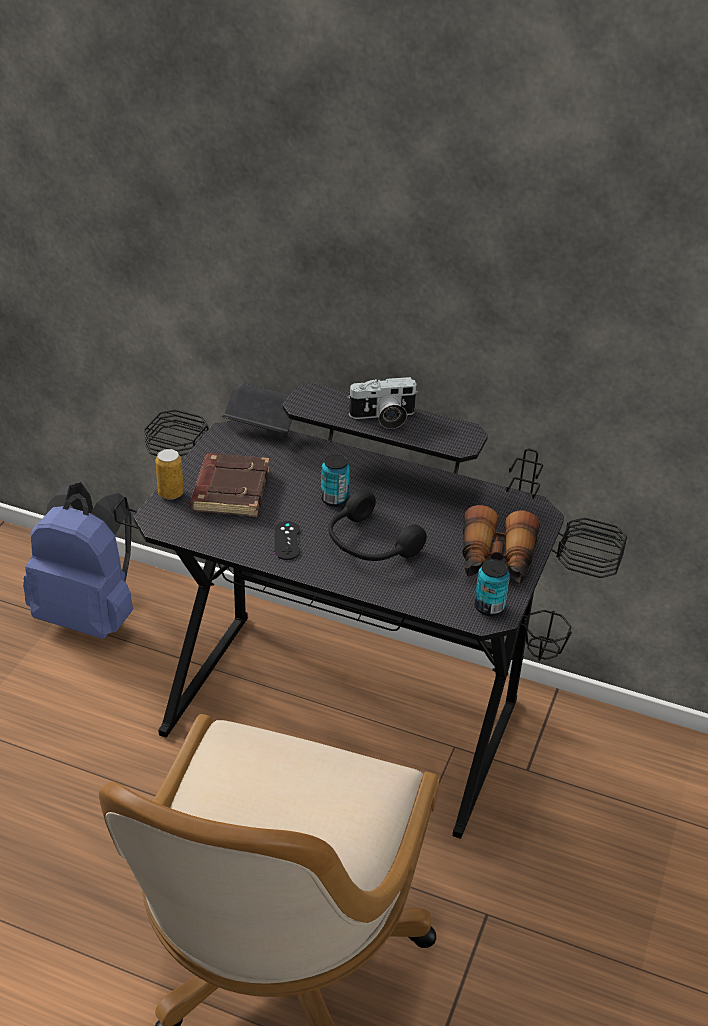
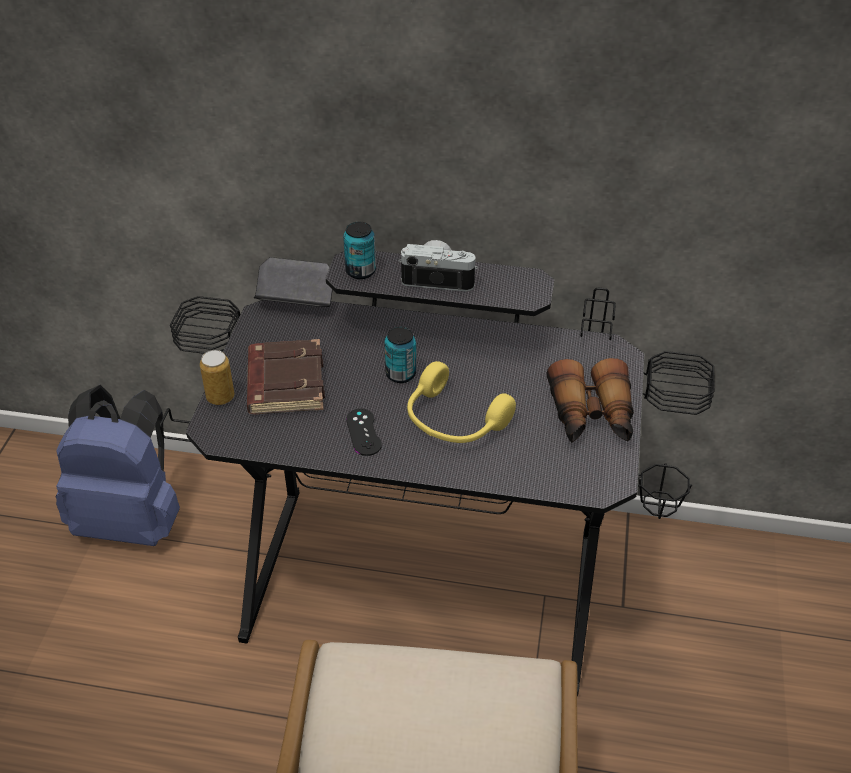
camera: 10 degrees left, 5 degrees up
(369, 544) = (453, 421): black headphones -> yellow headphones
(383, 418) = (439, 278): camera -> camera turned 150 degrees counterclockwise
(489, 607) = (601, 473): can -> can (360, 271)

